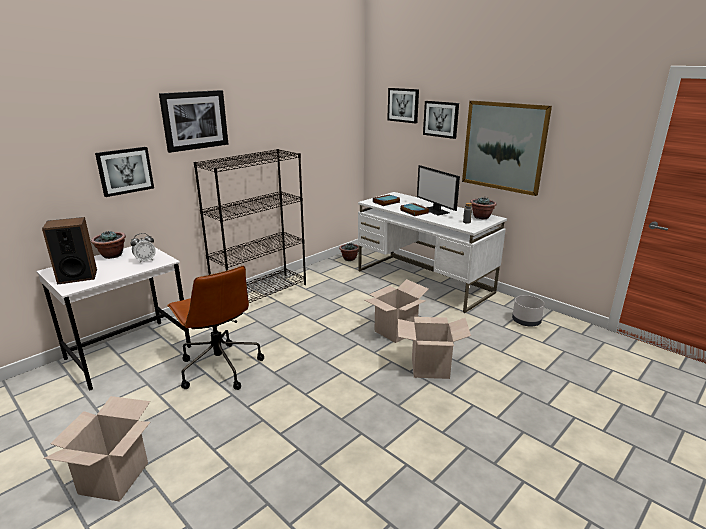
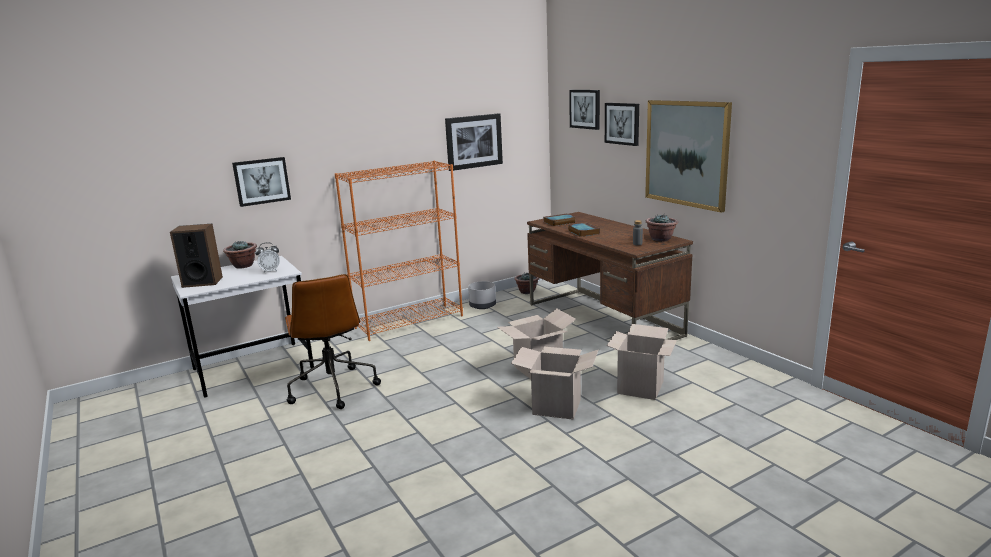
camera: 15 degrees right, 5 degrees down
(114, 478) = (194, 470): cardboard box -> cardboard box (640, 387)
(195, 120) = (337, 130): picture -> picture (473, 141)
(261, 293) = (410, 321): black bookcase -> orange bookcase
(424, 282) = (603, 320): white desk -> brown desk
(436, 211) = (610, 232): monitor -> none
(526, 321) = (706, 369): grey planter -> grey planter (483, 306)

